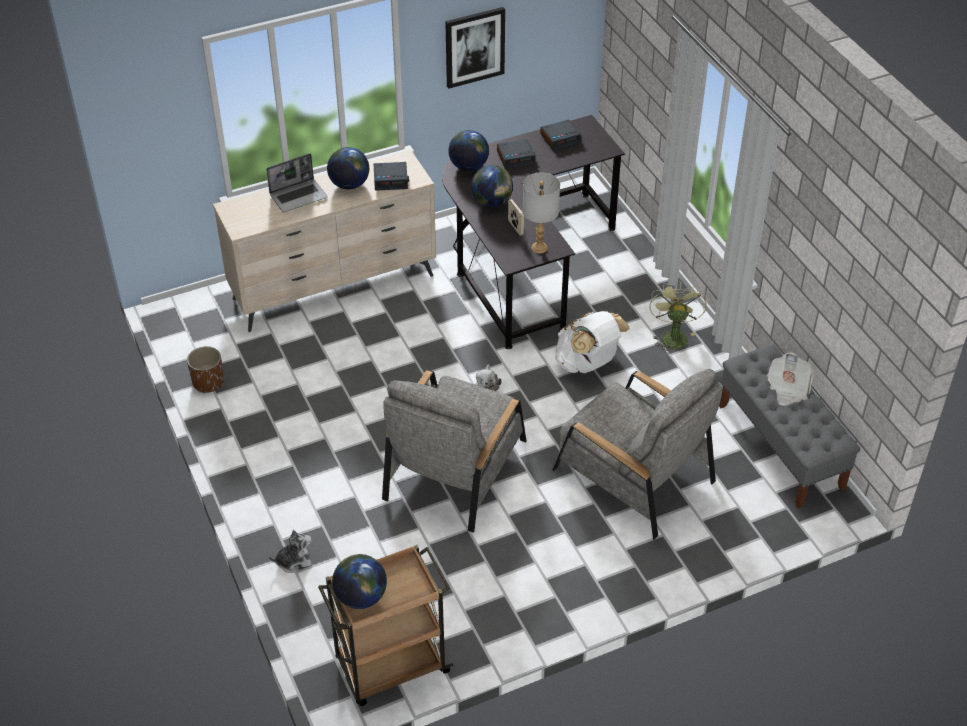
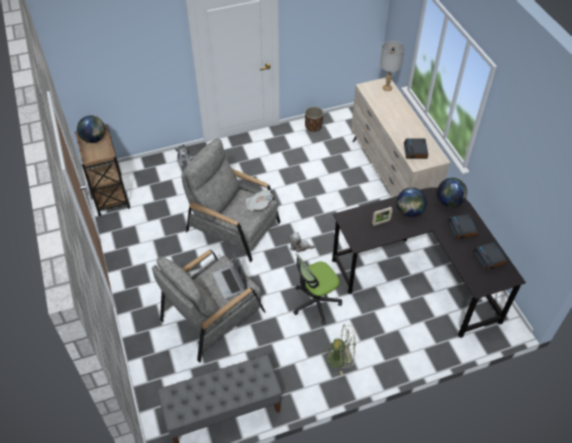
camera: 95 degrees right, 5 degrees up
(299, 196) = (397, 110): laptop -> laptop (230, 282)
(349, 184) = (410, 132): globe -> none
(474, 47) = (512, 156): picture -> none
(539, 248) = (359, 233): grey table lamp -> grey table lamp (387, 88)
(587, 363) = (315, 302): white backpack -> office chair
(787, 389) = (230, 390): newspaper -> newspaper (258, 205)

